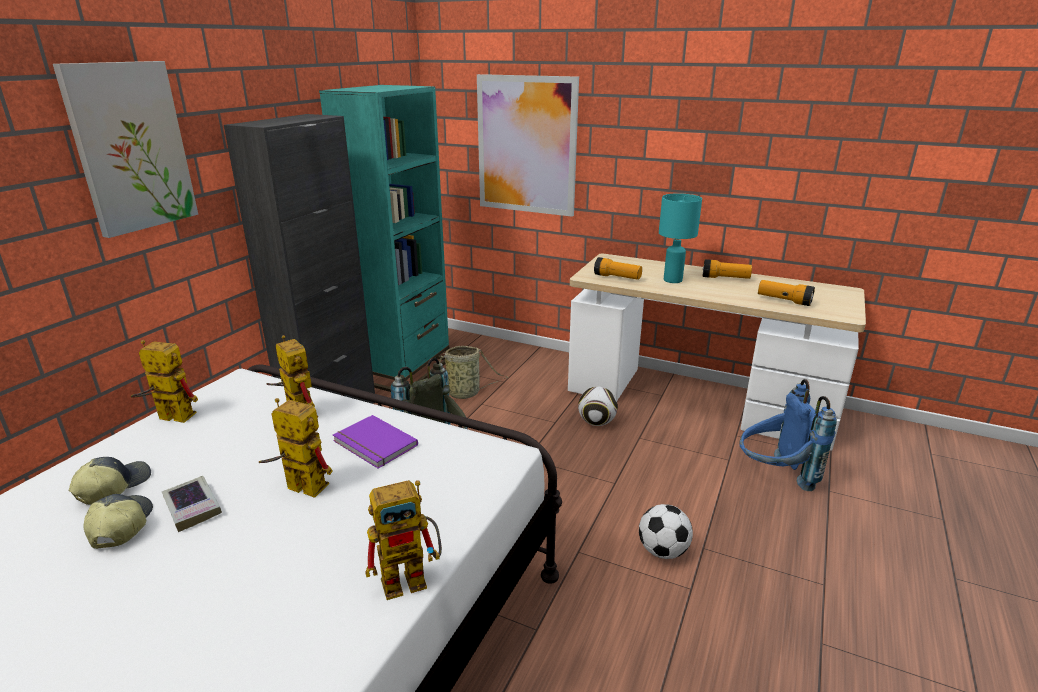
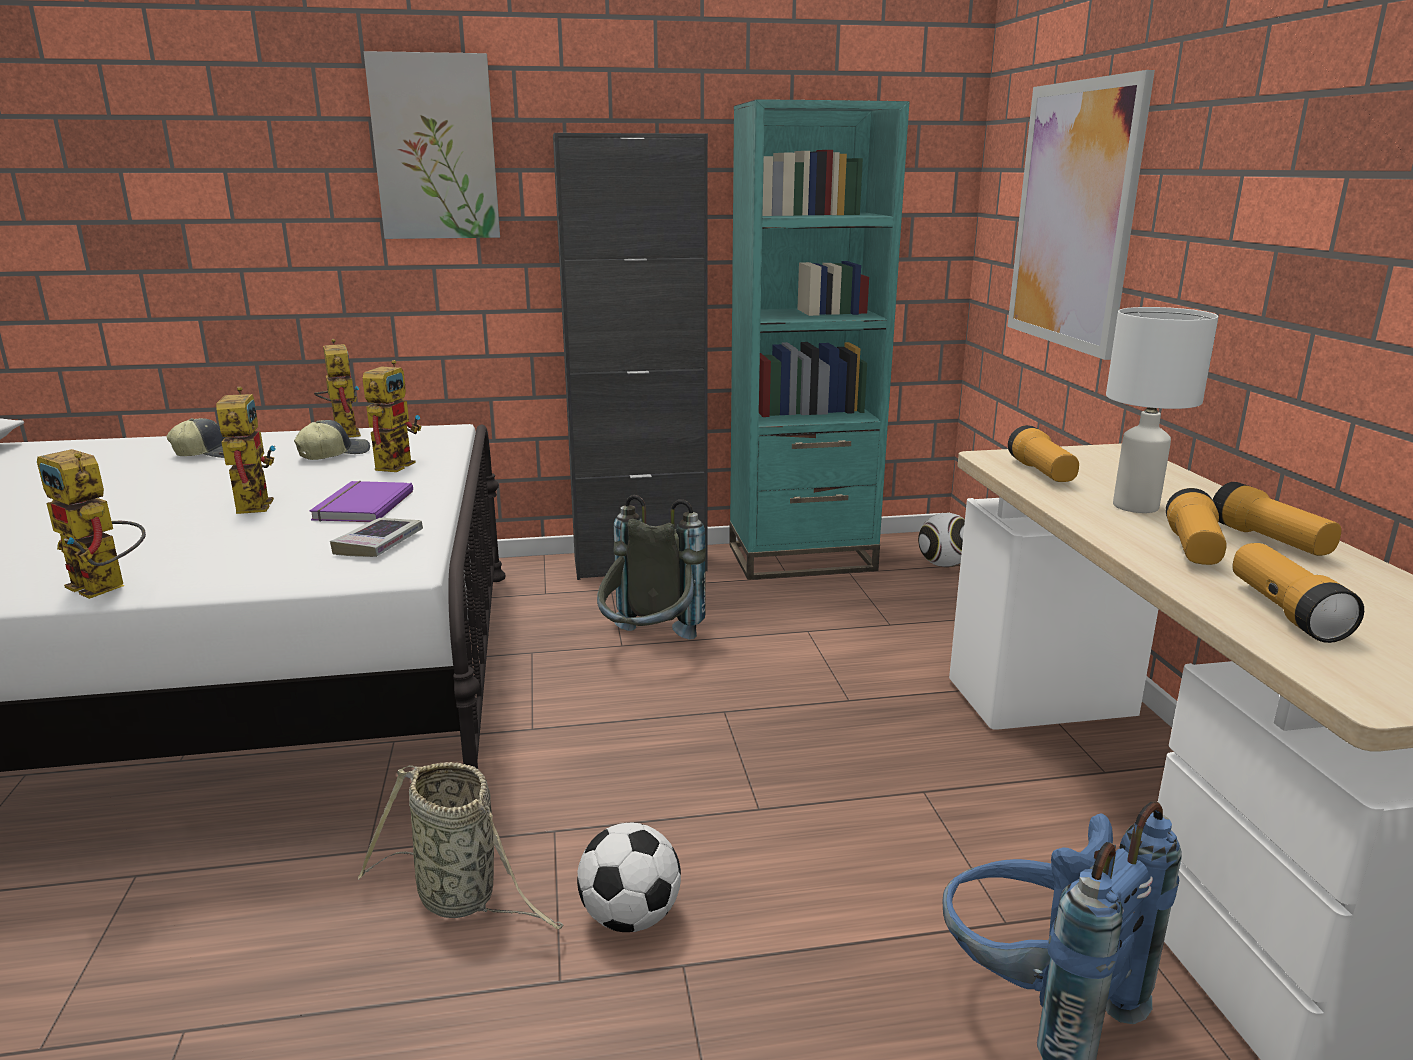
camera: 55 degrees right, 5 degrees down
(120, 526) = (152, 473): cap -> cap (334, 454)
(192, 507) = (194, 482): book -> book (379, 544)
(466, 393) = (814, 612): basket -> basket (462, 898)
(596, 422) = (903, 735): football -> football (943, 564)
(672, 280) = (1135, 506): turquoise table lamp -> white table lamp
(722, 289) = (1193, 549): none -> flashlight

